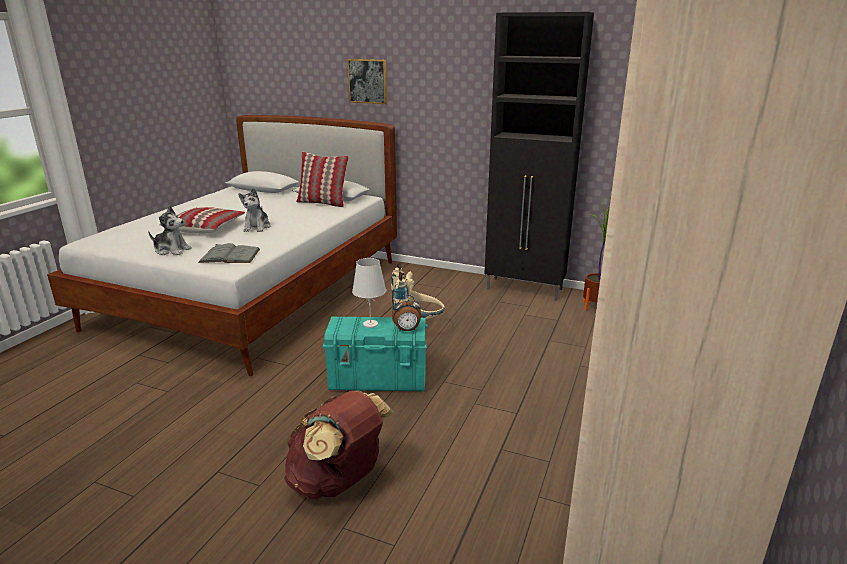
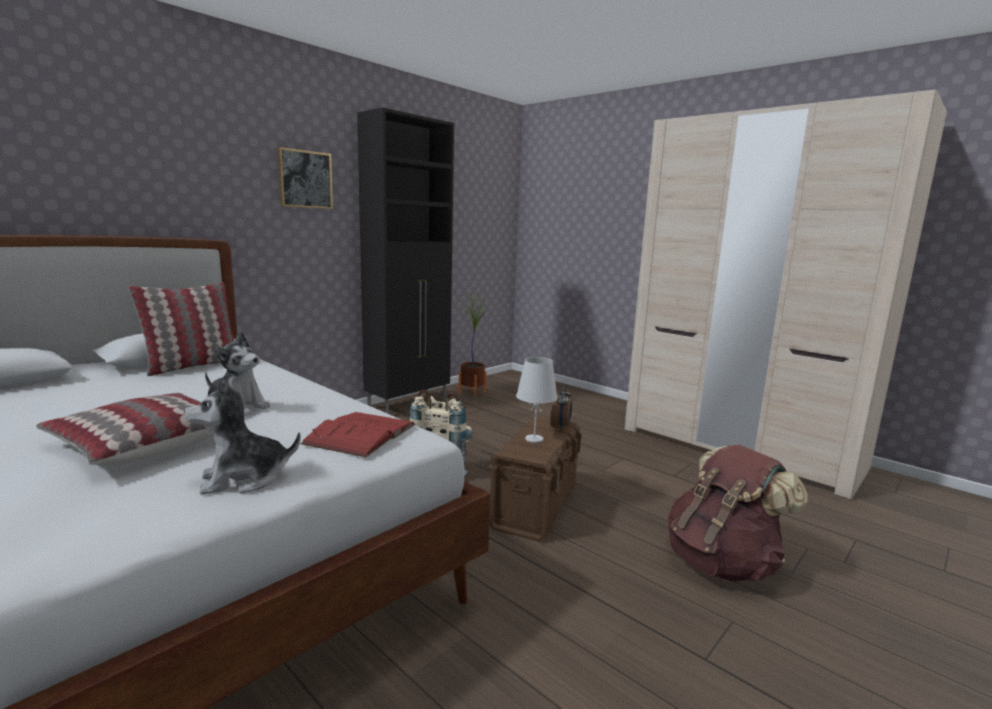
camera: 70 degrees left, 10 degrees down
(172, 250) = (244, 479): plush toy -> plush toy turned 150 degrees counterclockwise
(230, 255) = (361, 434): grey book -> red book
(367, 81) = (167, 176): picture -> picture (305, 179)
(379, 380) = (535, 506): turquoise storage box -> brown storage box

